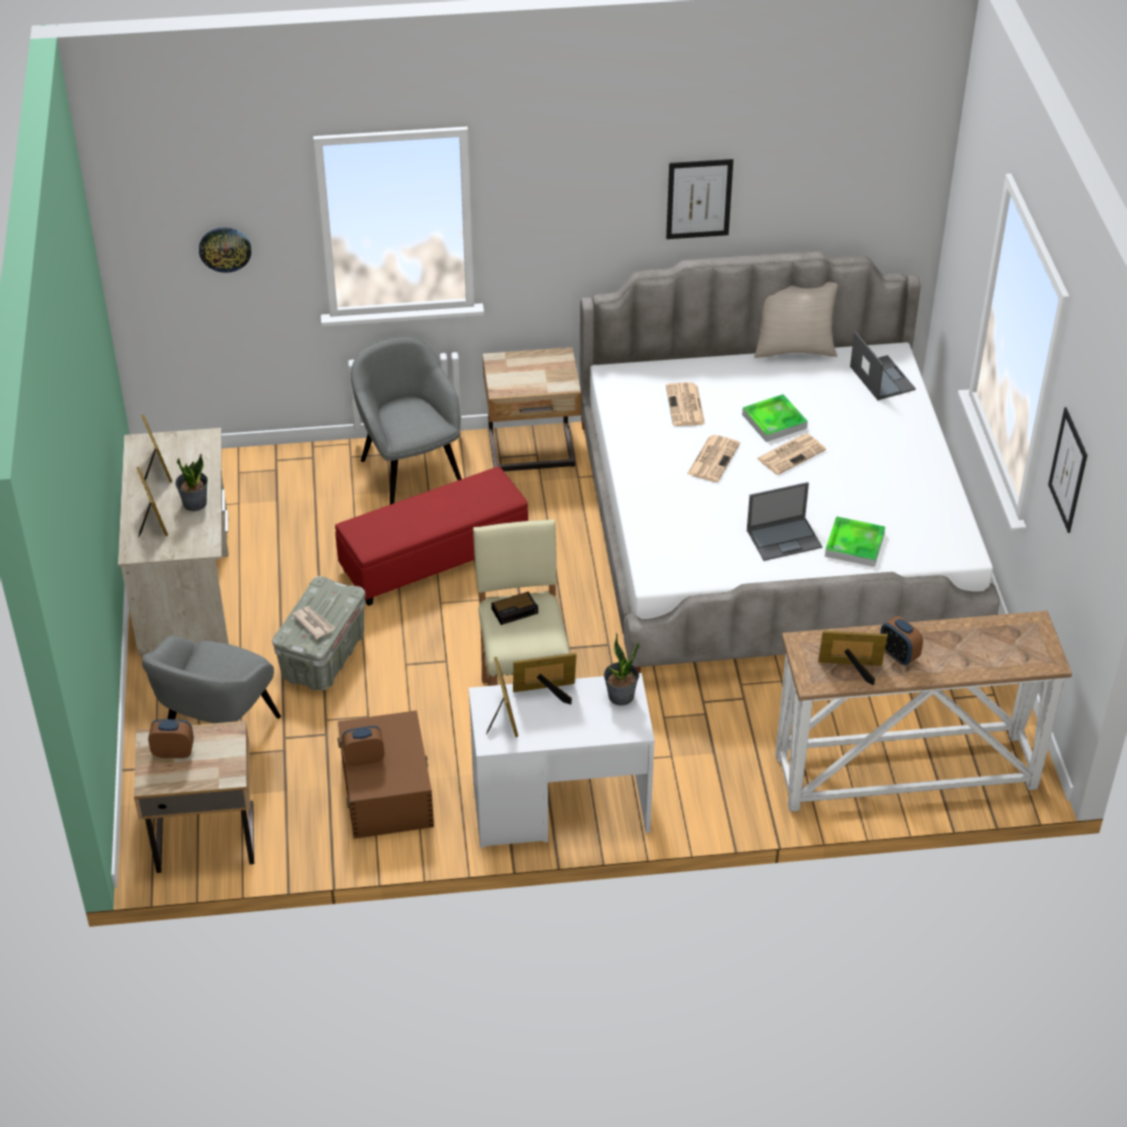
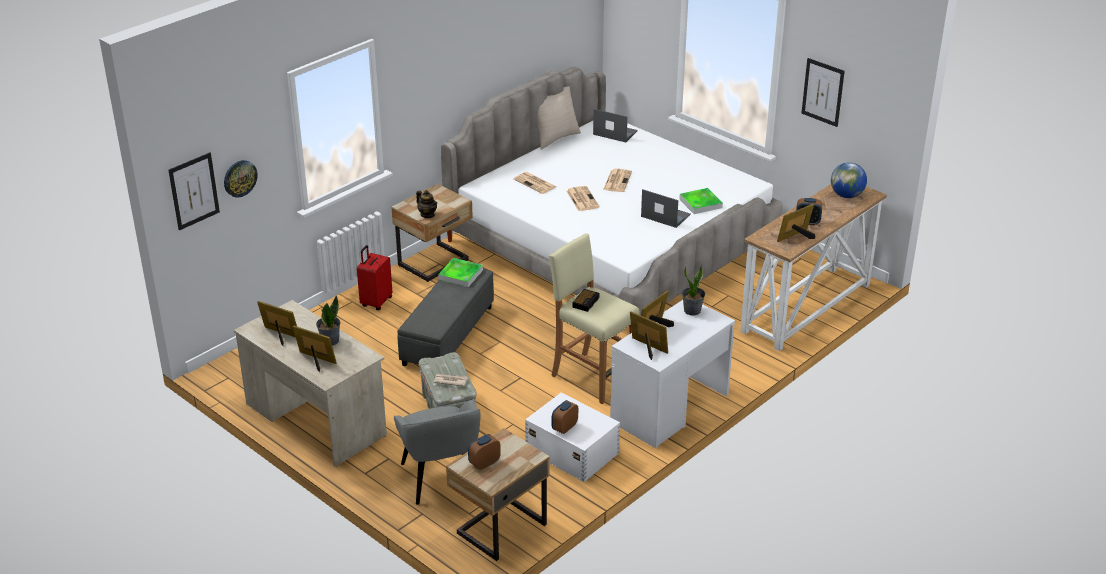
camera: 40 degrees left, 10 degrees down
(387, 791) = (571, 451): brown storage box -> white storage box
(410, 469) = (376, 302): grey armchair -> red suitcase
(433, 557) = (447, 335): red ottoman -> grey ottoman
(507, 386) = (427, 215): none -> teapot
(699, 199) = (492, 53): picture -> picture (194, 191)
(774, 421) = (589, 171): tray -> tray (460, 275)
(784, 538) = (665, 215): laptop -> laptop turned 90 degrees counterclockwise
(1010, 643) = (846, 195): none -> globe

